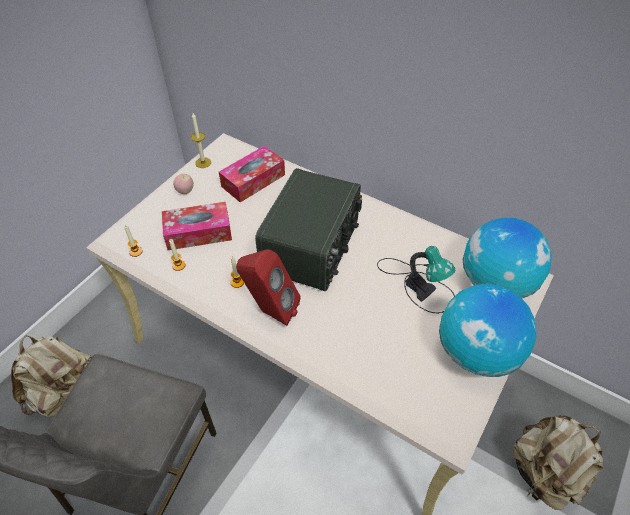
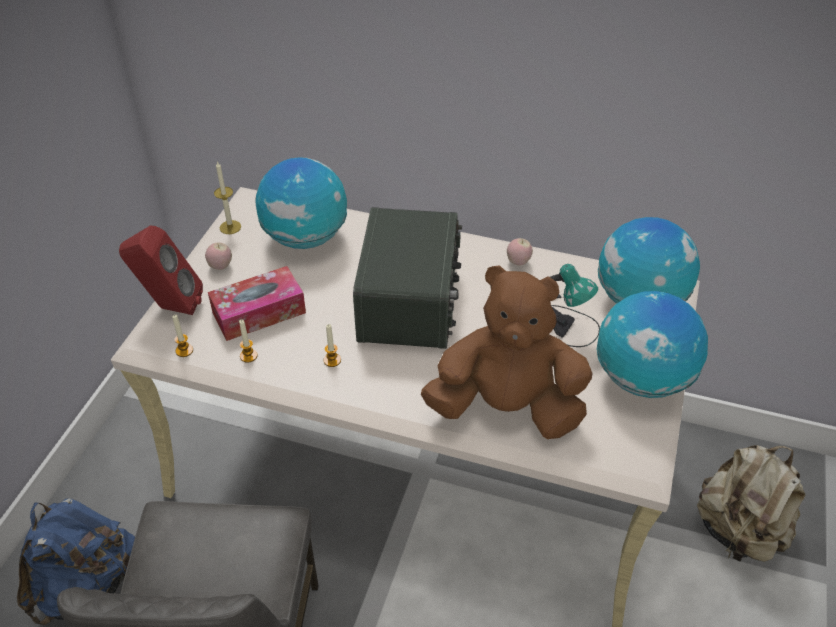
camera: 15 degrees left, 5 degrees down
(67, 393) = (88, 586): beige backpack -> blue backpack
(253, 180) = (305, 237): tissue box -> globe
(270, 310) = (386, 384): red speaker -> red speaker (170, 307)
(356, 352) = (506, 408): none -> brown plush toy
(407, 230) = (518, 262): none -> apple

